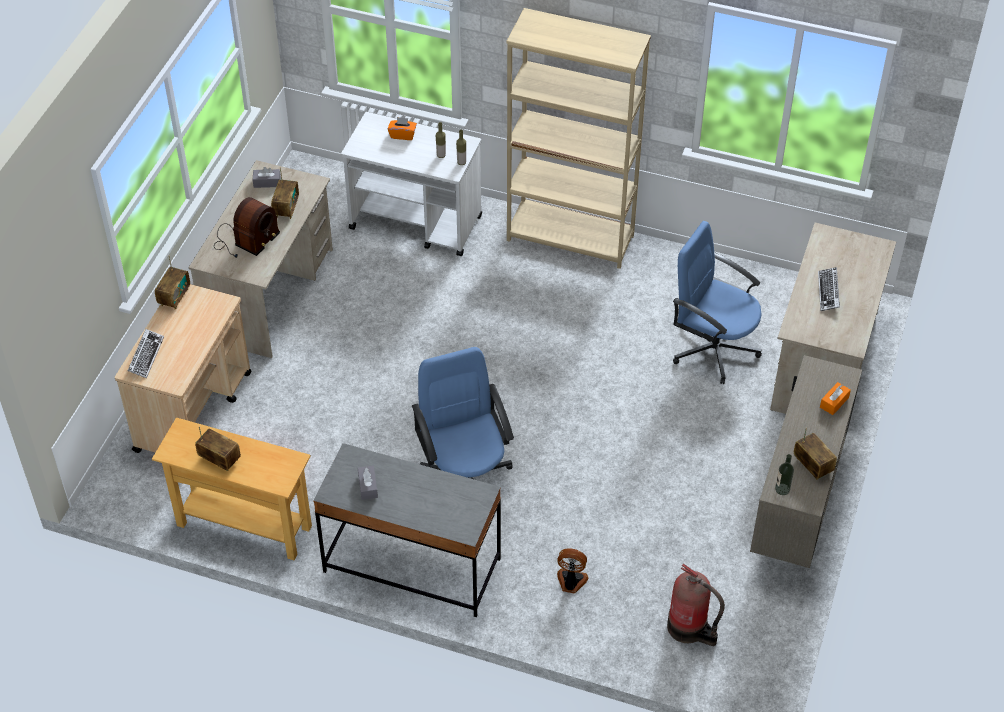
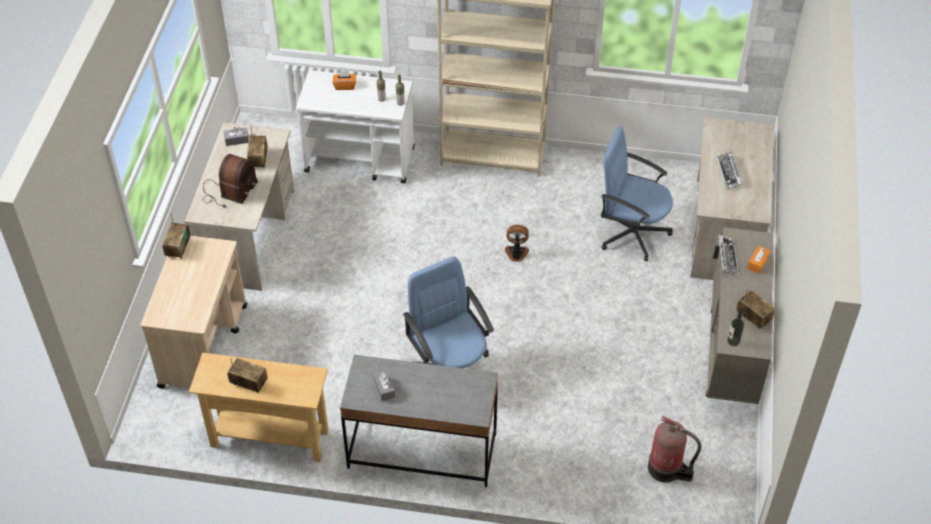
camera: 10 degrees left, 0 degrees up
(146, 356) = (164, 303): keyboard -> keyboard (727, 257)
(571, 582) = (559, 445): fan -> fan (516, 254)

